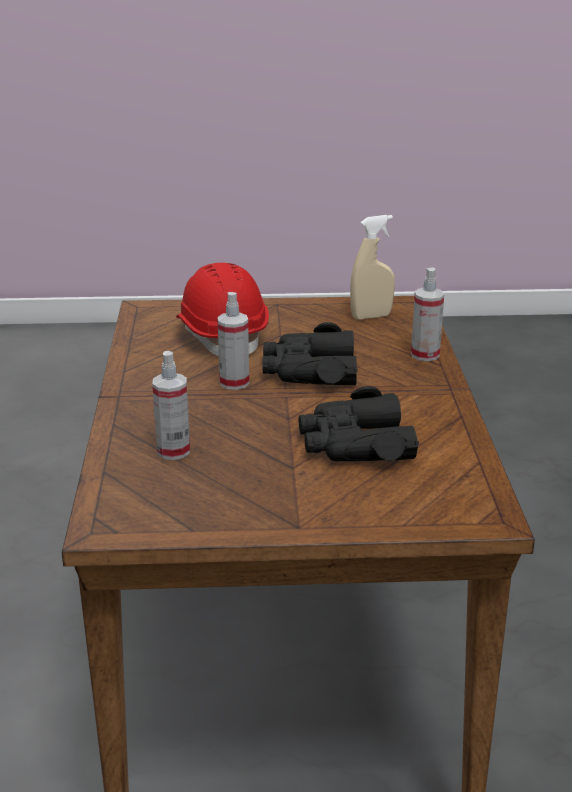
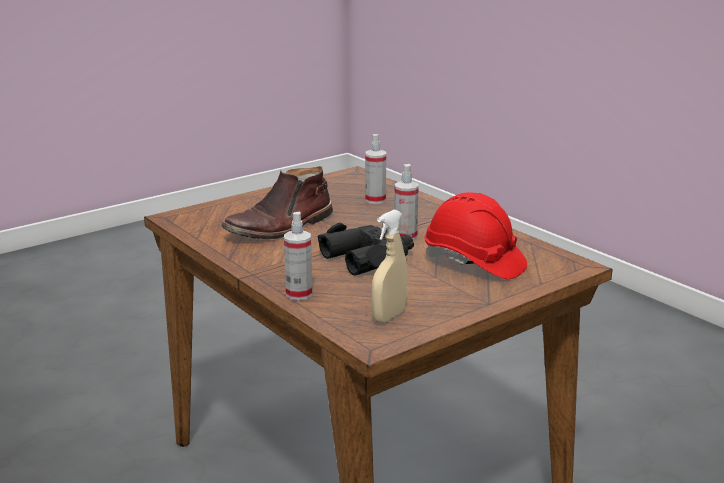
camera: 145 degrees right, 5 degrees down
(355, 444) = (281, 227): black binoculars -> brown boot

